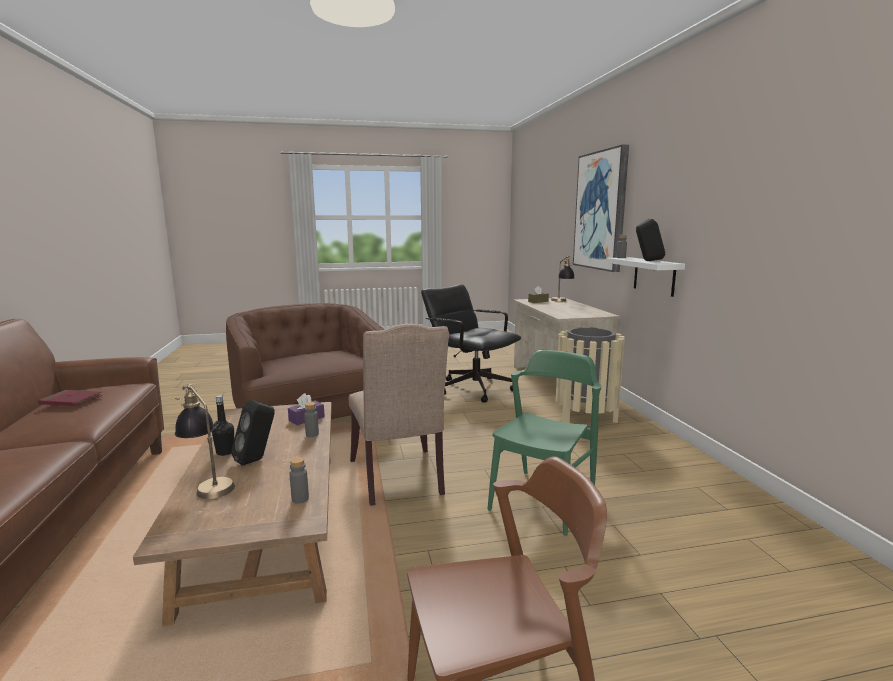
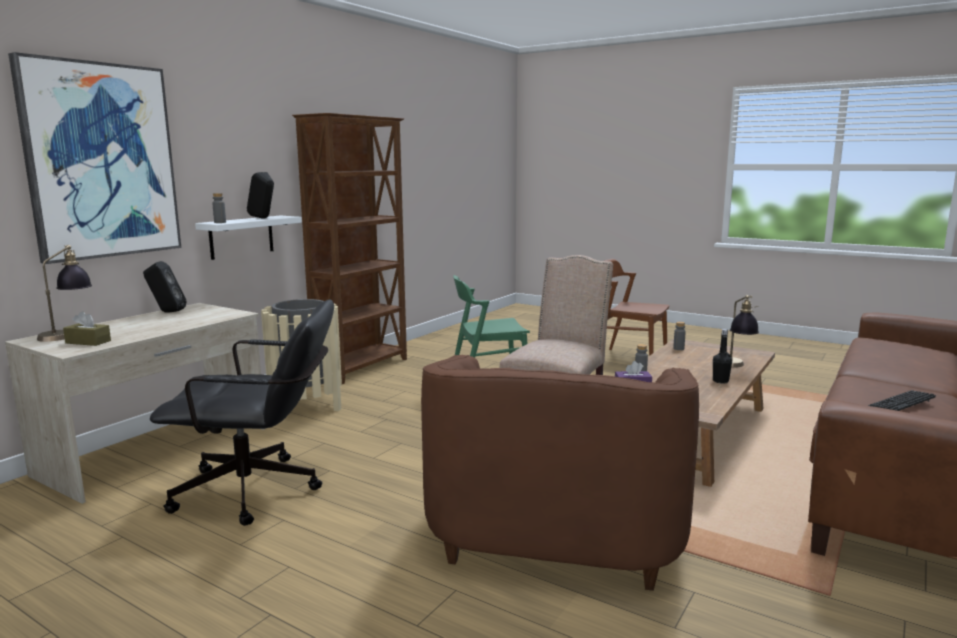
camera: 135 degrees left, 0 degrees up
(71, 401) = (902, 403): red book -> keyboard
(257, 460) = (696, 370): black speaker -> black speaker (166, 312)
(470, 387) = (260, 491): black office chair -> black office chair turned 90 degrees counterclockwise
(690, 466) = (362, 368): none -> brown bookcase

